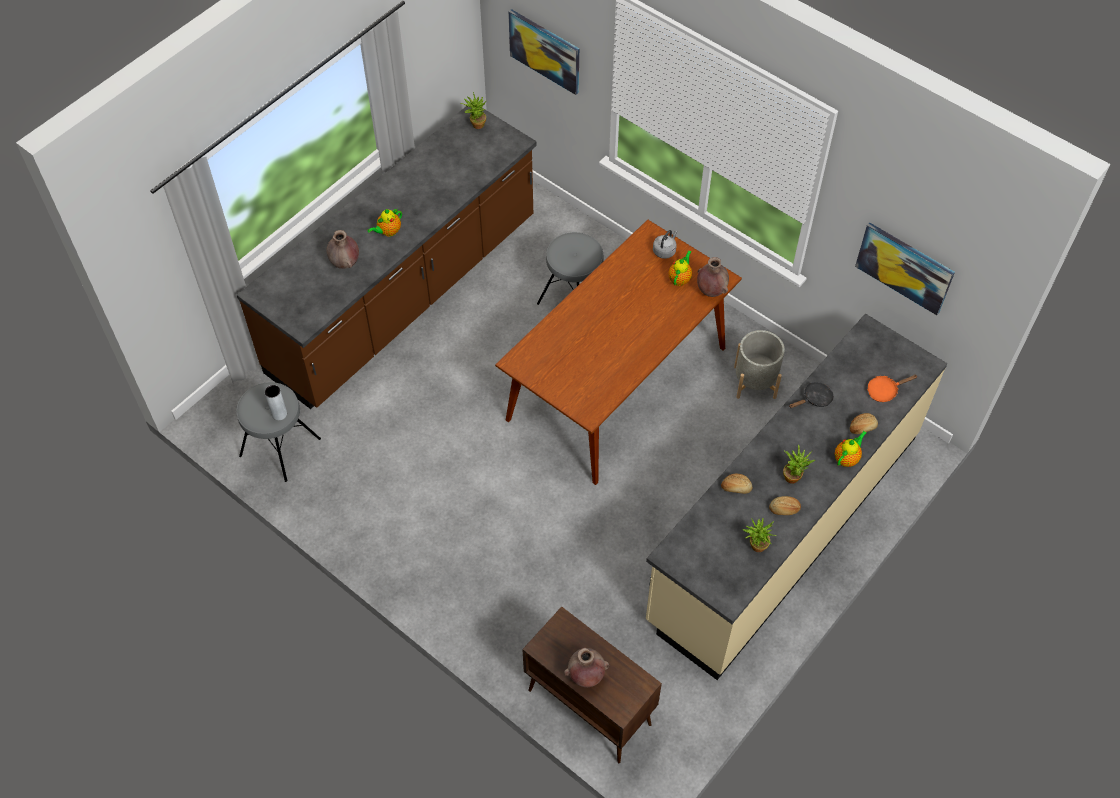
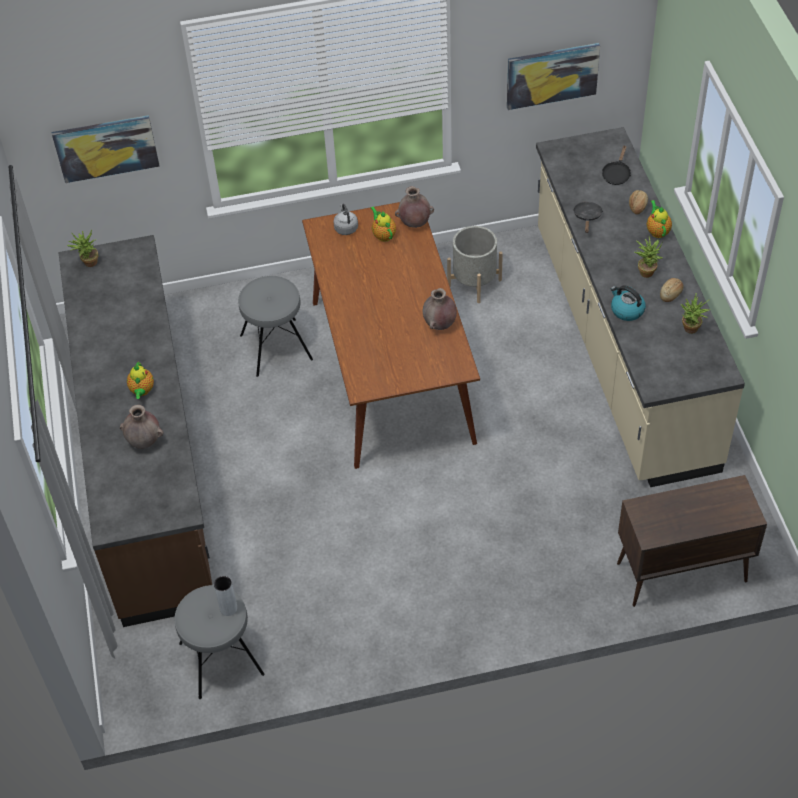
camera: 50 degrees left, 5 degrees down
(586, 676) = (701, 521): brown vase -> brown vase (440, 325)
(736, 487) = (626, 310): bread -> kettle
(885, 391) = (616, 174): orange frying pan -> black frying pan

